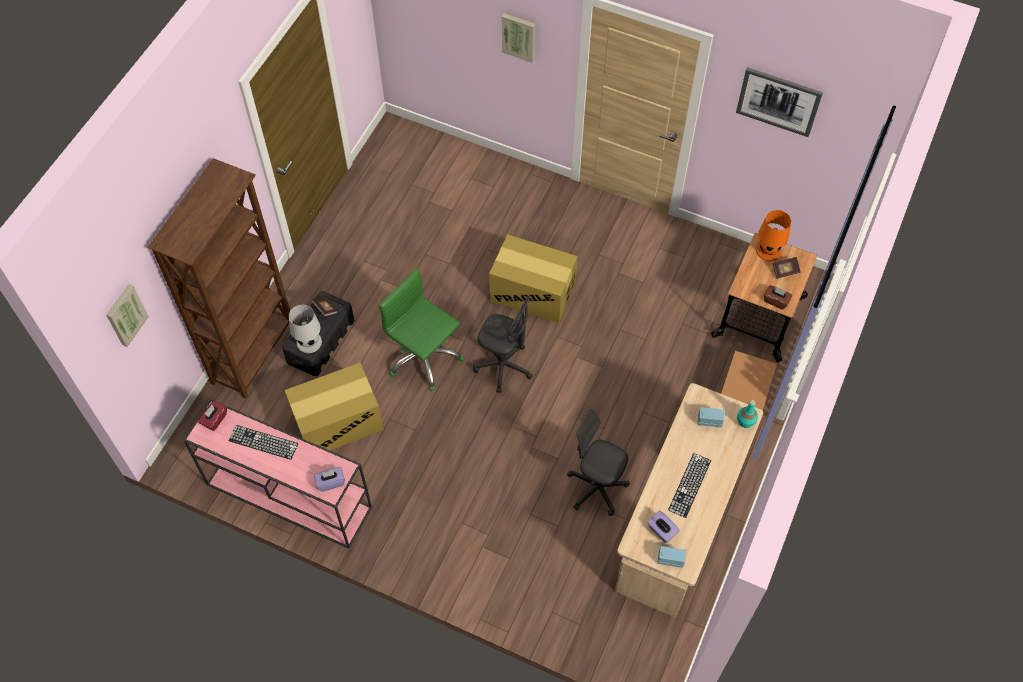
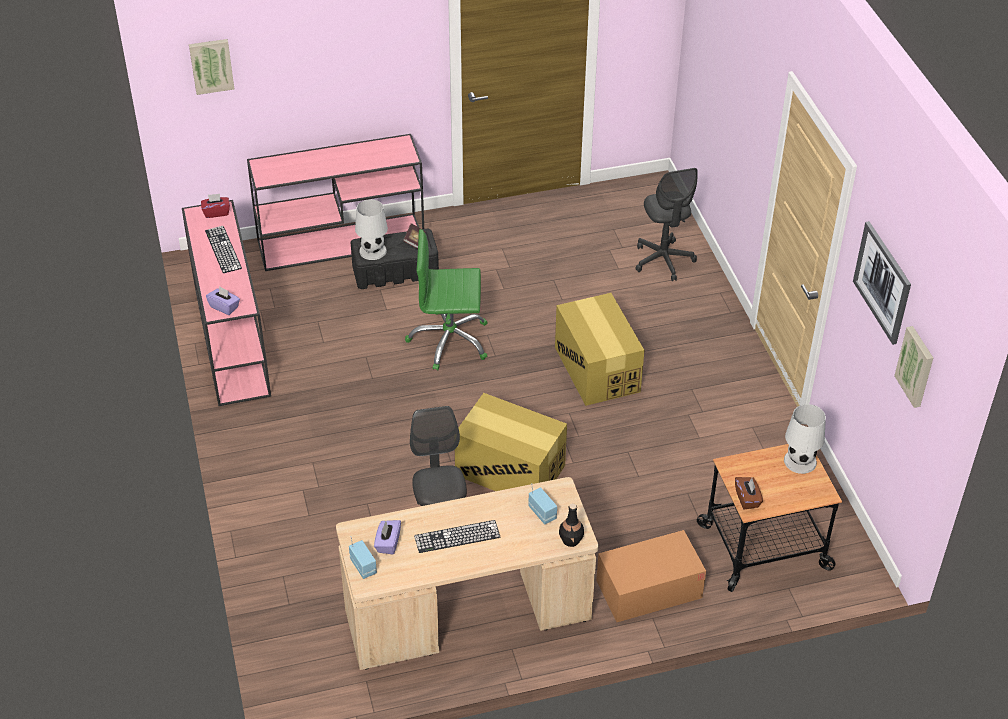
camera: 50 degrees right, 15 degrees down
(254, 352) = (342, 242): brown bookcase -> pink console table
(337, 422) = (329, 327): cardboard box -> cardboard box (509, 470)
(424, 357) = (449, 341): green office chair -> green office chair turned 90 degrees counterclockwise
(503, 366) = (497, 396): grey office chair -> grey office chair (663, 260)
(519, 36) = (748, 109): picture -> picture (916, 366)
(745, 421) = (571, 540): turquoise bottle -> black bottle
(768, 250) = (800, 461): orange table lamp -> white table lamp
(785, 271) = (791, 487): book -> none

